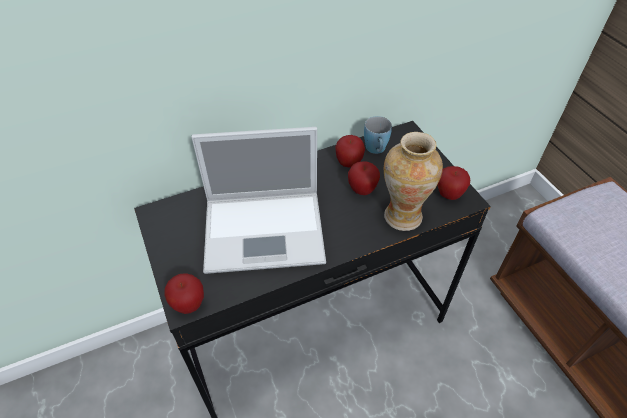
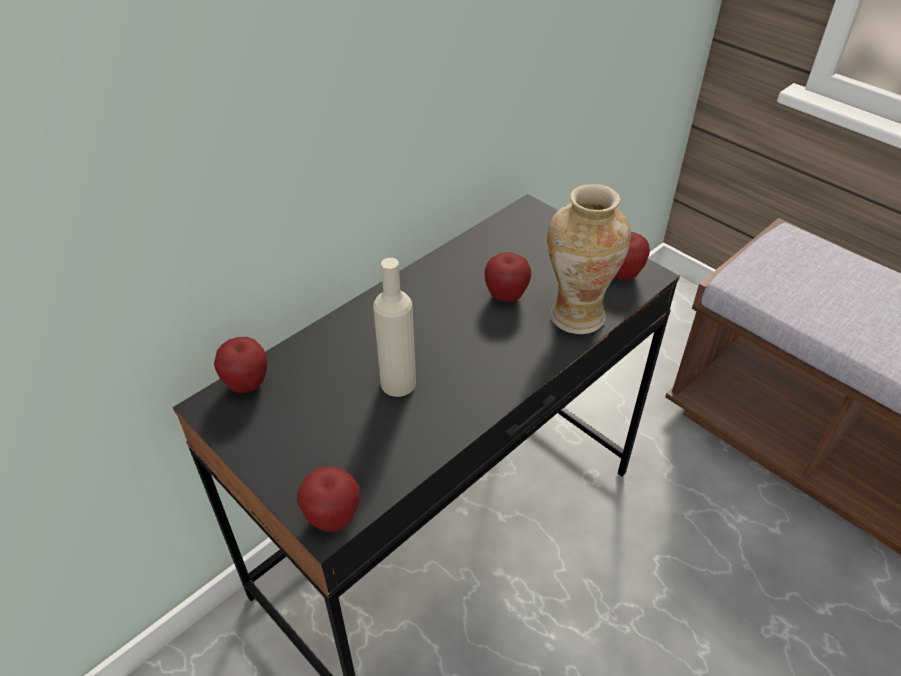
camera: 20 degrees left, 5 degrees down
(266, 230) = (398, 383): laptop -> beige bottle
(348, 163) = (470, 266): apple -> apple (247, 384)
(376, 150) = (499, 242): blue mug -> none

